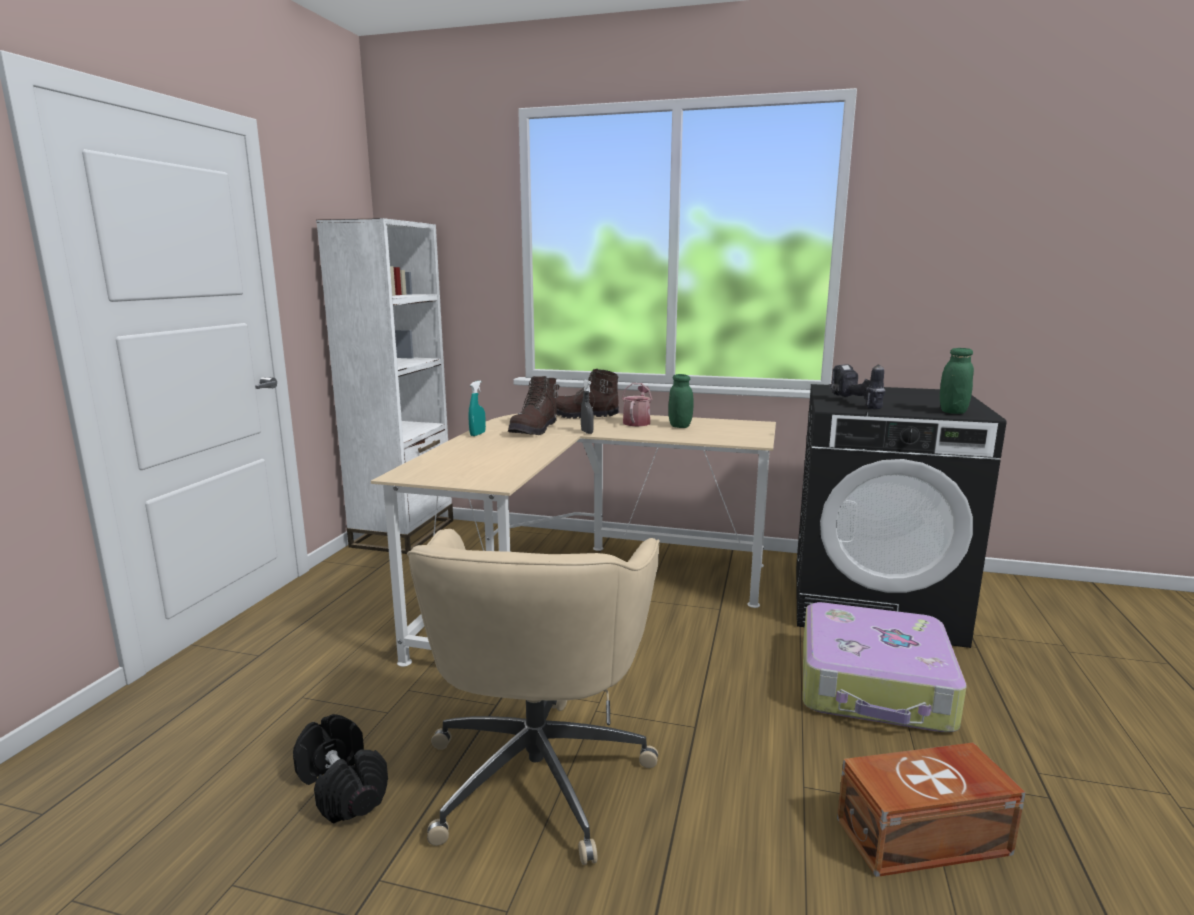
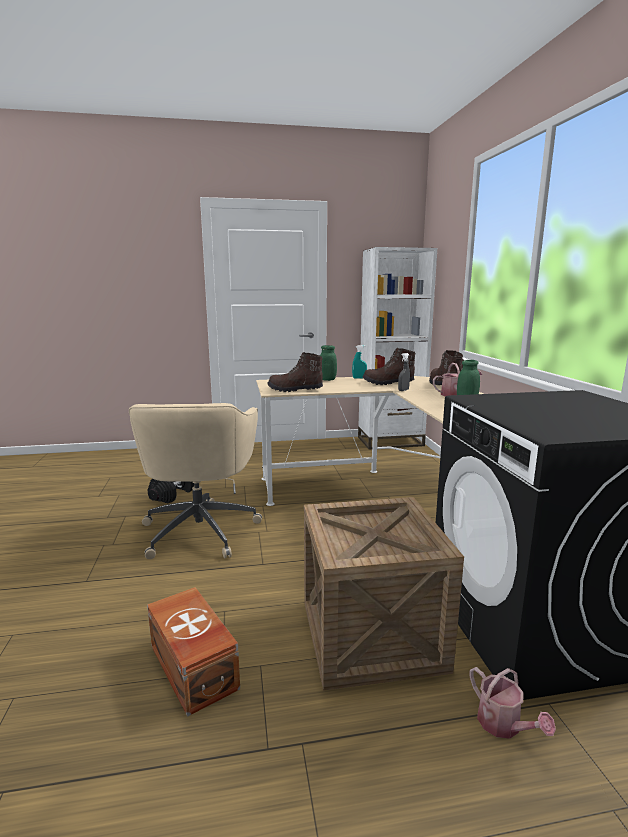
camera: 65 degrees right, 0 degrees up
(503, 471) = (295, 390): none -> brown boot
(539, 771) = (201, 529): beige office chair -> beige office chair turned 75 degrees counterclockwise
(853, 403) = (504, 401): power drill -> none
(874, 686) = (371, 635): suitcase -> crate
(952, 412) = (541, 427): green jar -> green jar (327, 379)
(998, 661) = (503, 725): none -> watering can

